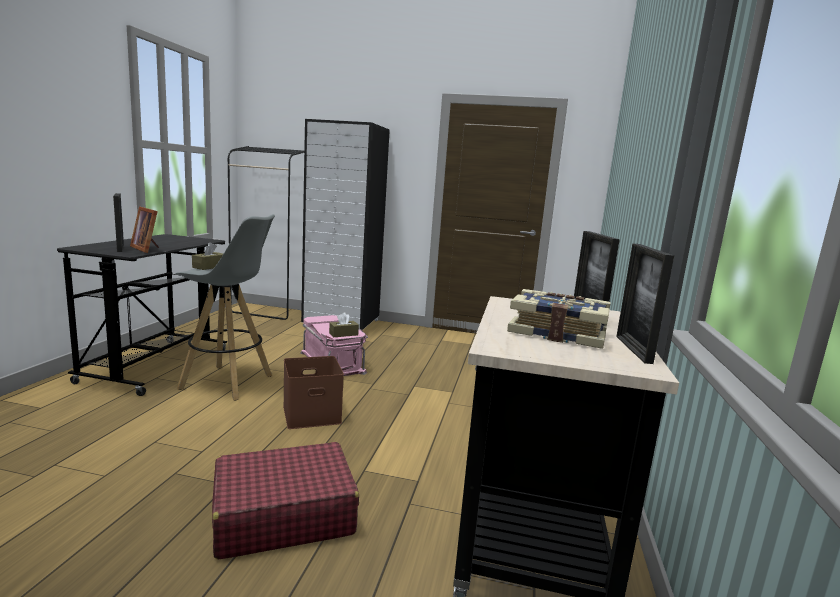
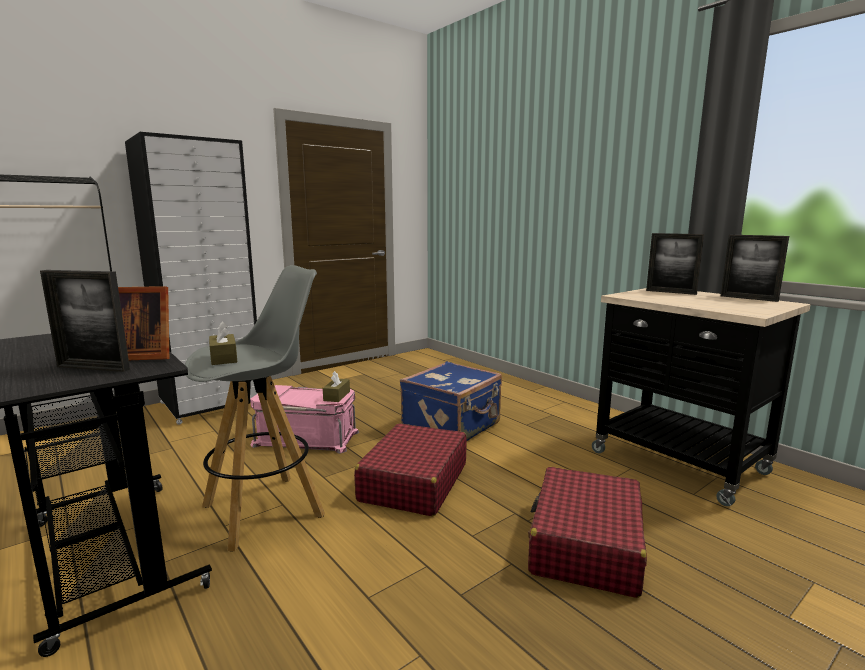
camera: 50 degrees left, 0 degrees up
(310, 415) = (413, 482): brown storage box -> red suitcase
(425, 404) = (453, 428): none -> blue suitcase
(557, 333) = (713, 301): book -> none

